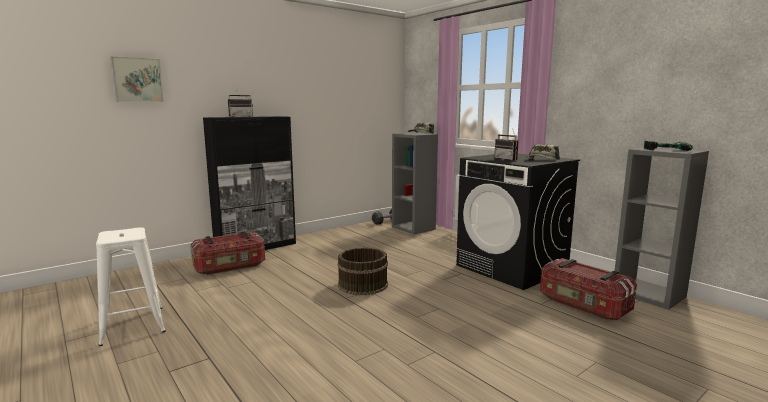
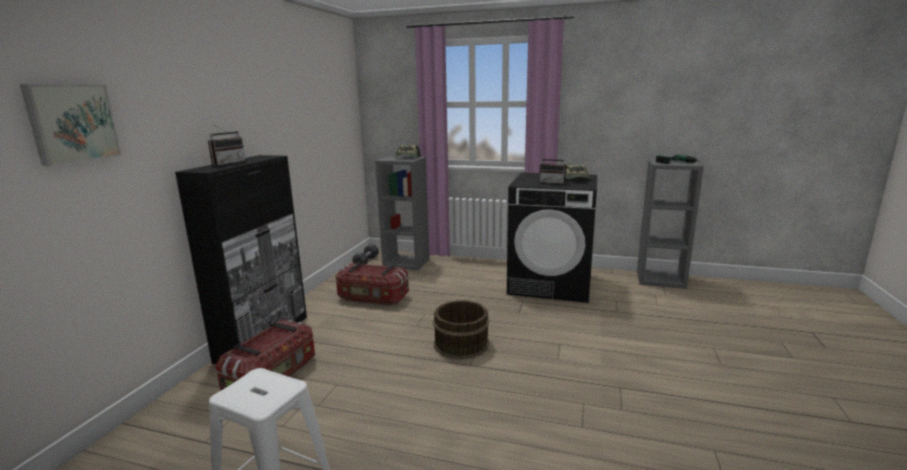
camera: 35 degrees left, 5 degrees up
(583, 305) = (641, 303): storage box -> storage box (373, 298)

